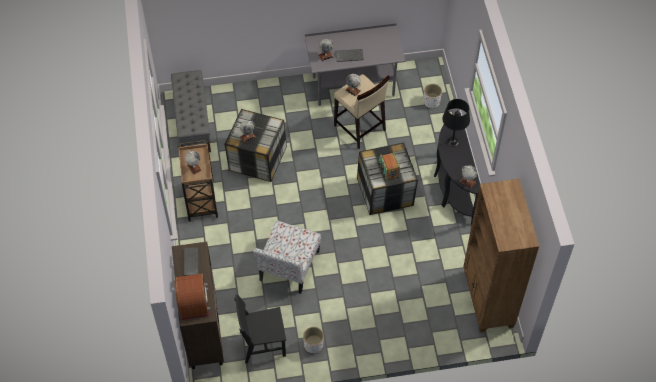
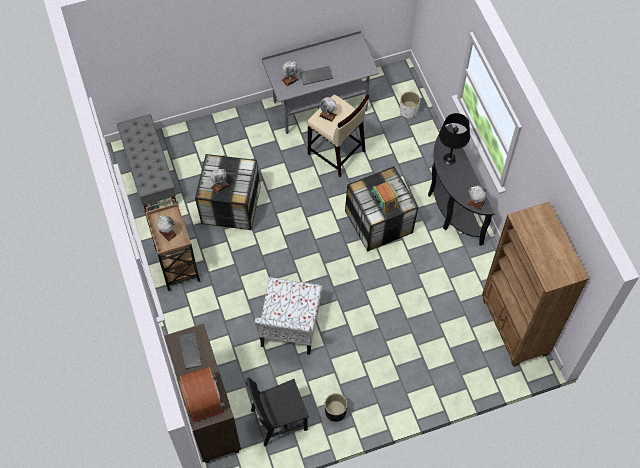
camera: 10 degrees left, 5 degrees up
(313, 345) = (335, 412): white planter -> black planter

